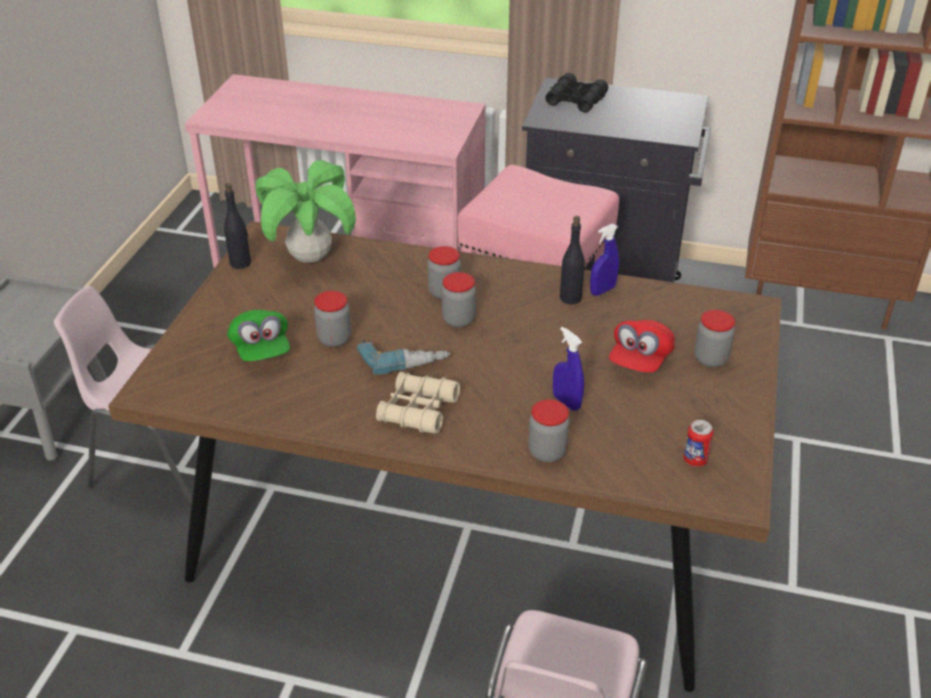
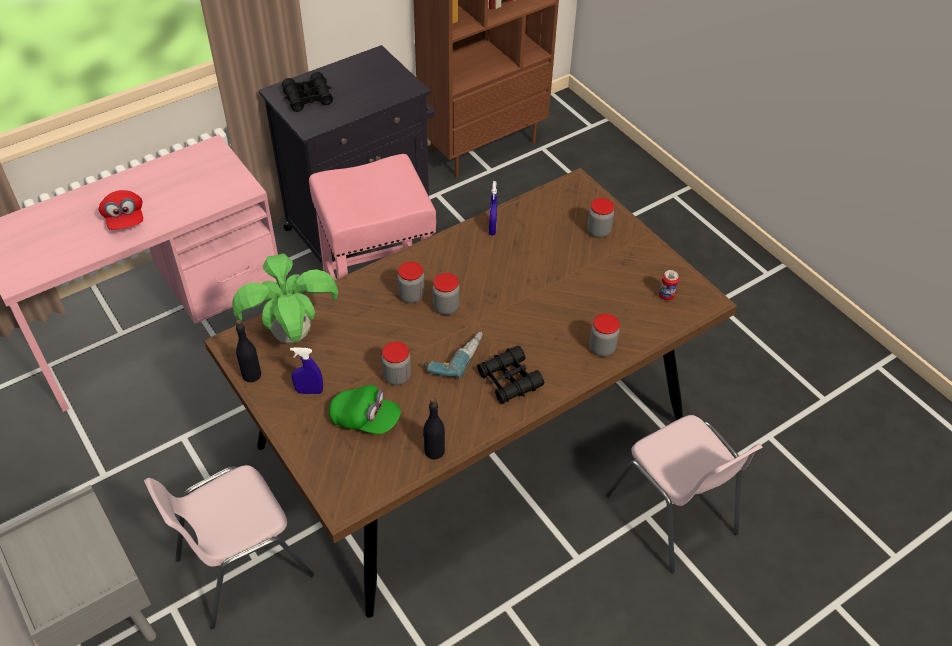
camera: 50 degrees left, 10 degrees up
(418, 410) = (509, 380): beige binoculars -> black binoculars
(566, 402) = (571, 312): blue spray bottle -> blue spray bottle (309, 391)
(570, 298) = (483, 246): black bottle -> black bottle (434, 451)
(640, 360) = (569, 258): red cap -> red cap (125, 219)

